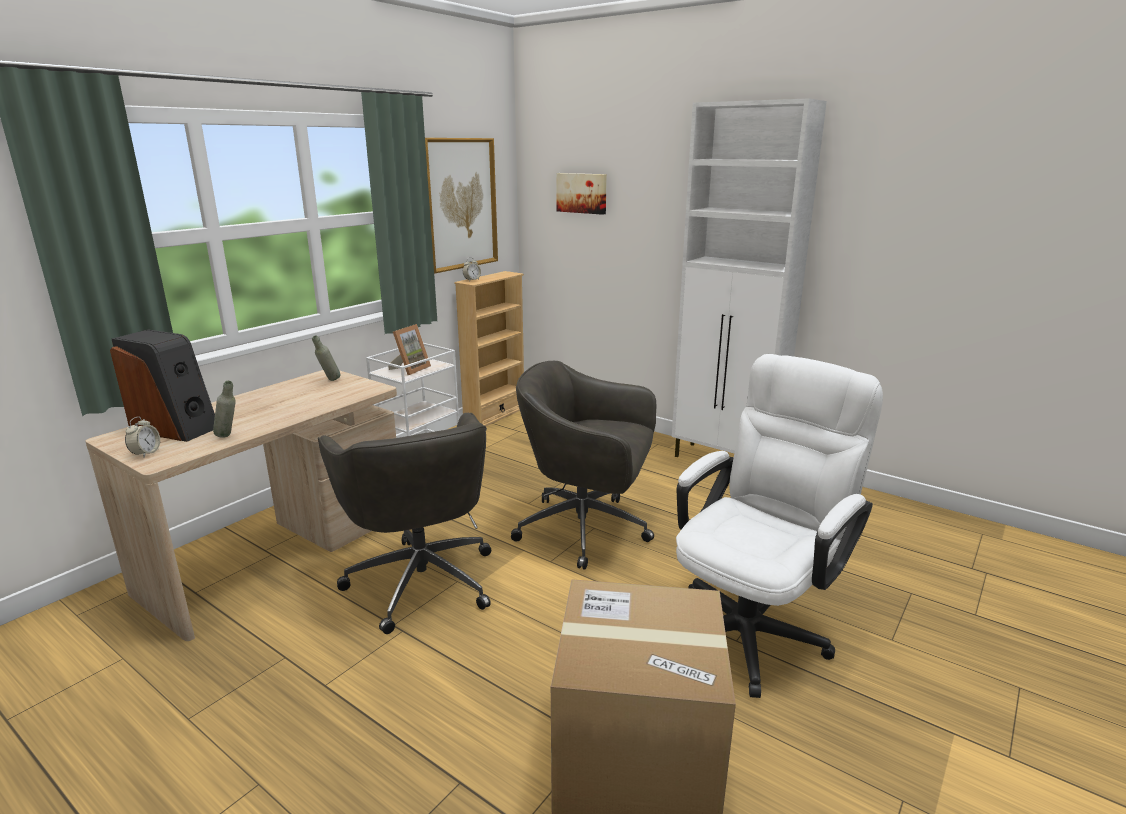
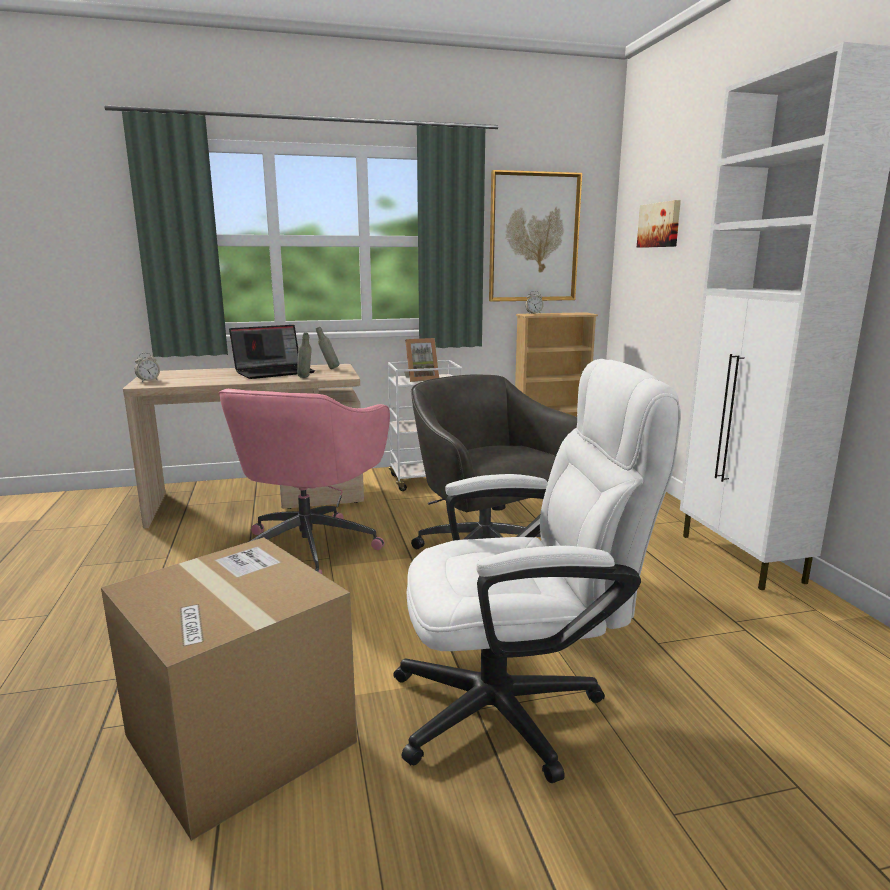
camera: 40 degrees right, 5 degrees down
(176, 428) = (190, 374): speaker -> none
(229, 437) = (201, 382): grey bottle -> grey bottle (305, 378)
(279, 400) = (274, 372): none -> laptop
(421, 579) = (310, 547): grey office chair -> pink office chair

